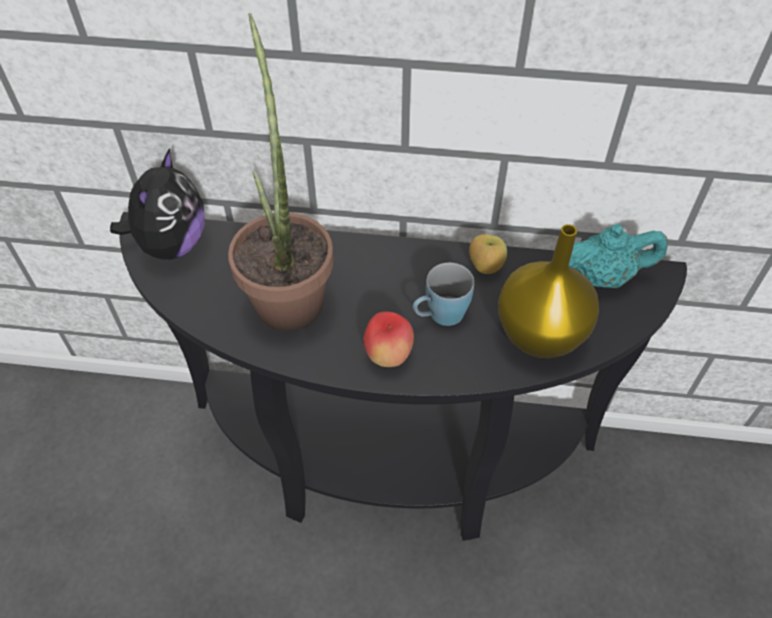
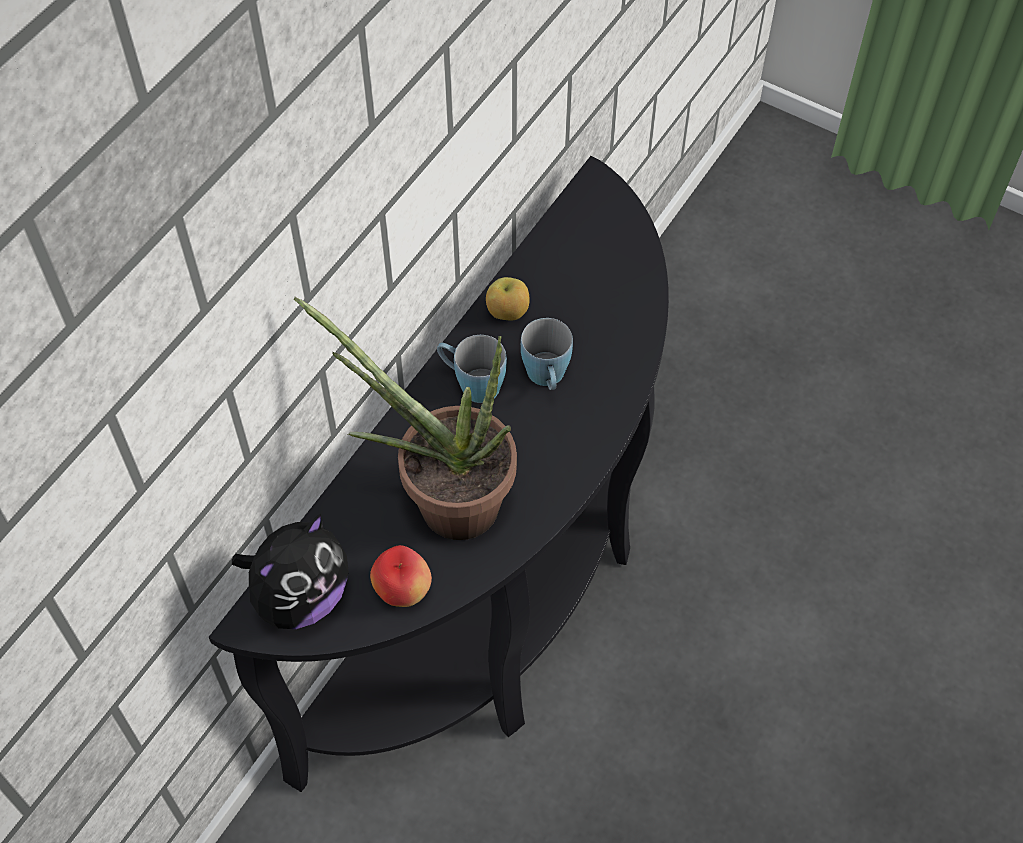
camera: 65 degrees left, 5 degrees up
(171, 244) = (300, 596): plush toy -> plush toy turned 90 degrees clockwise
(388, 355) = (572, 441): apple -> apple (402, 591)
(404, 270) = (471, 383): none -> blue mug
(541, 336) = (615, 308): yellow vase -> none
(603, 277) = (573, 226): turquoise teapot -> none

